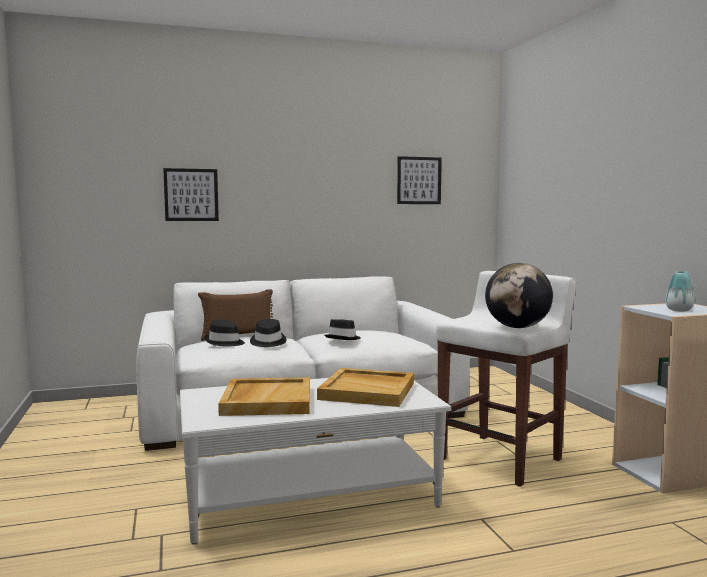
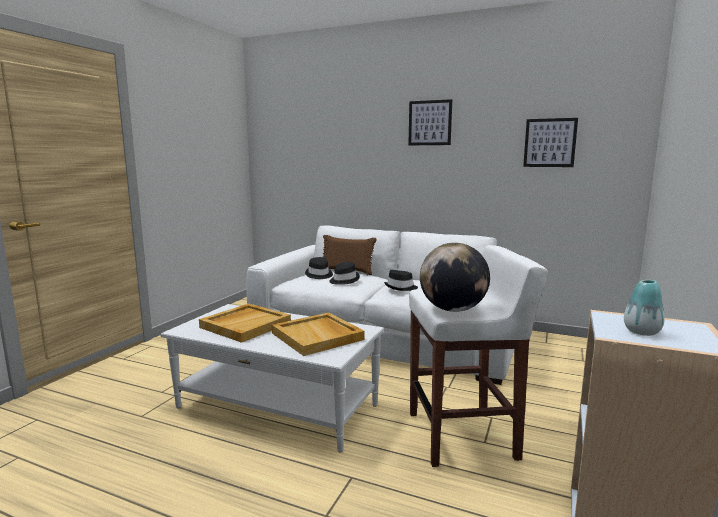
camera: 40 degrees right, 5 degrees up
(191, 195) = (346, 159): picture -> picture (430, 123)

